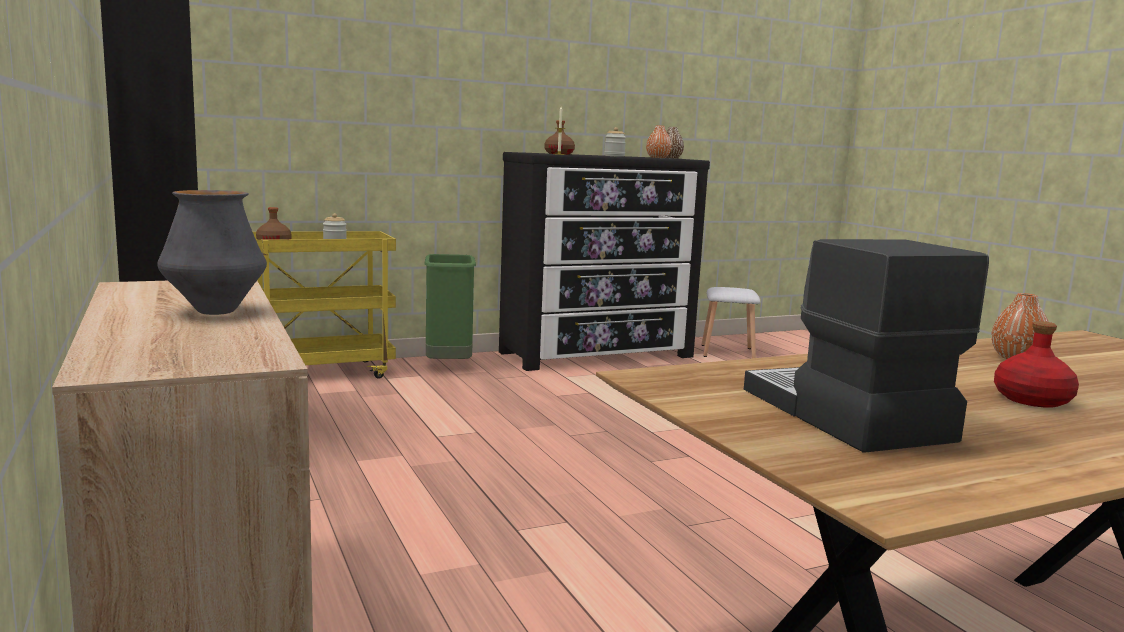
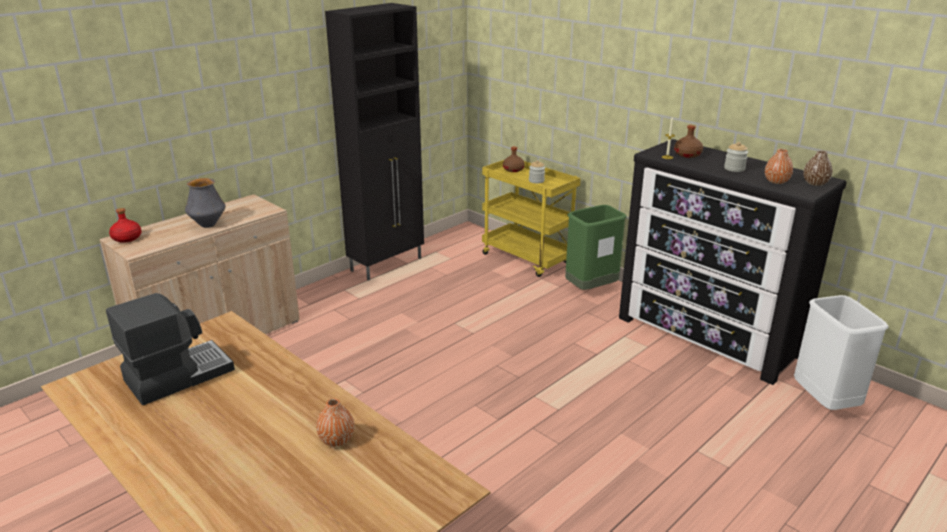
camera: 70 degrees right, 15 degrees up
(728, 352) = (824, 403): white stool -> white trash can
(1033, 400) = (227, 435): red bottle -> red bottle (127, 238)

